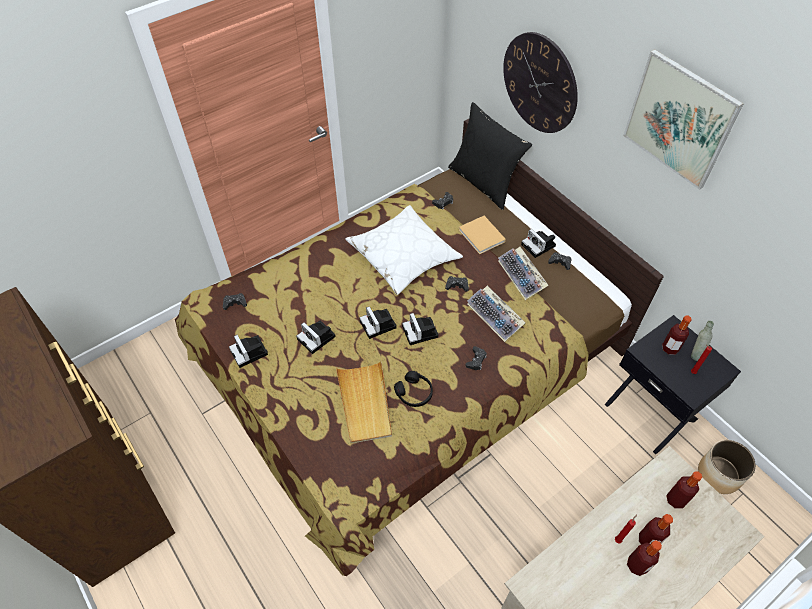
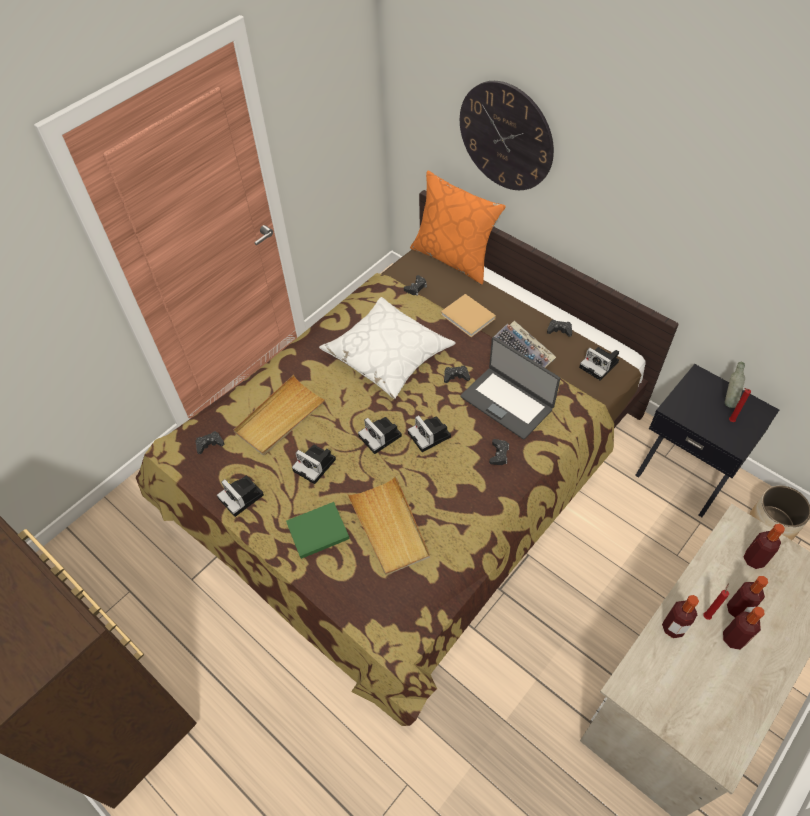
camera: 10 degrees left, 0 degrees up
(298, 292) = (280, 418): none -> beige tray
(302, 394) = (316, 532): none -> green book
(414, 393) = (441, 504): black headphones -> none
(484, 182) = (454, 258): black pillow -> orange pillow
(495, 316) = (507, 402): keyboard -> laptop
(539, 246) = (532, 316): camera -> camera (600, 365)
(670, 348) = (701, 400): bottle -> bottle (673, 627)
(679, 120) = (677, 150): picture -> none

